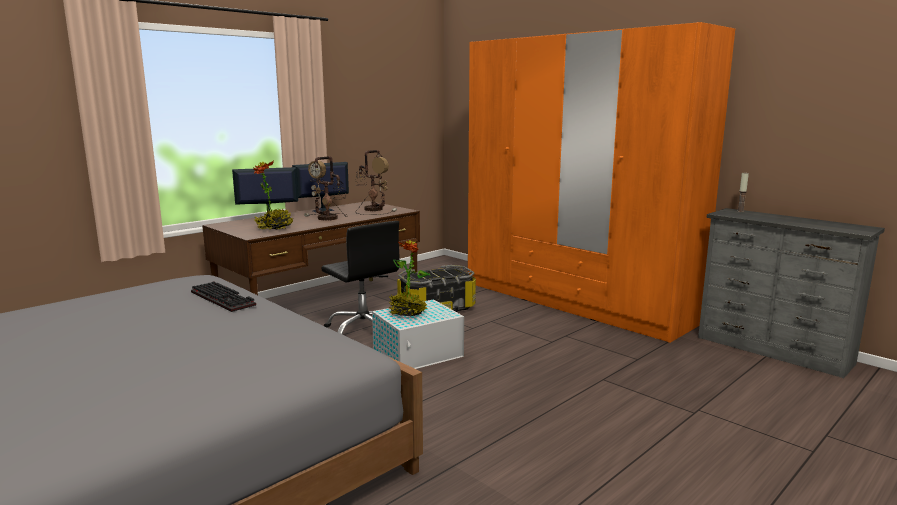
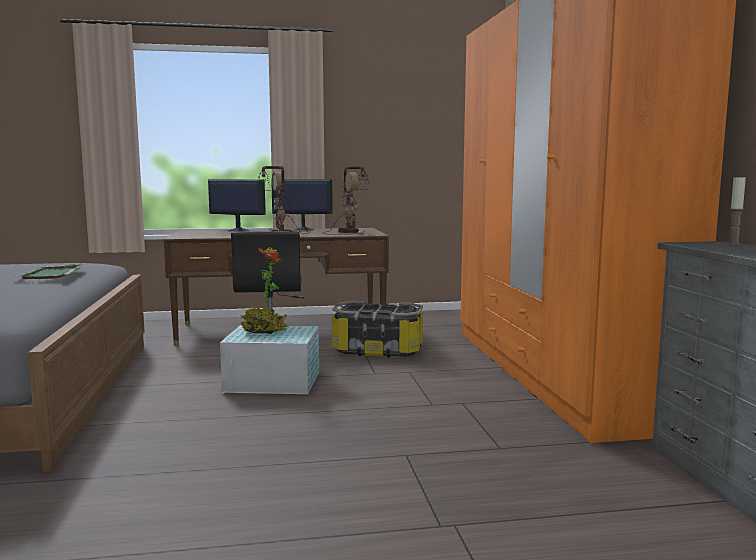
camera: 35 degrees right, 5 degrees down
(225, 298) = (52, 274): keyboard -> green tray
(274, 228) = (214, 235): potted plant -> none

